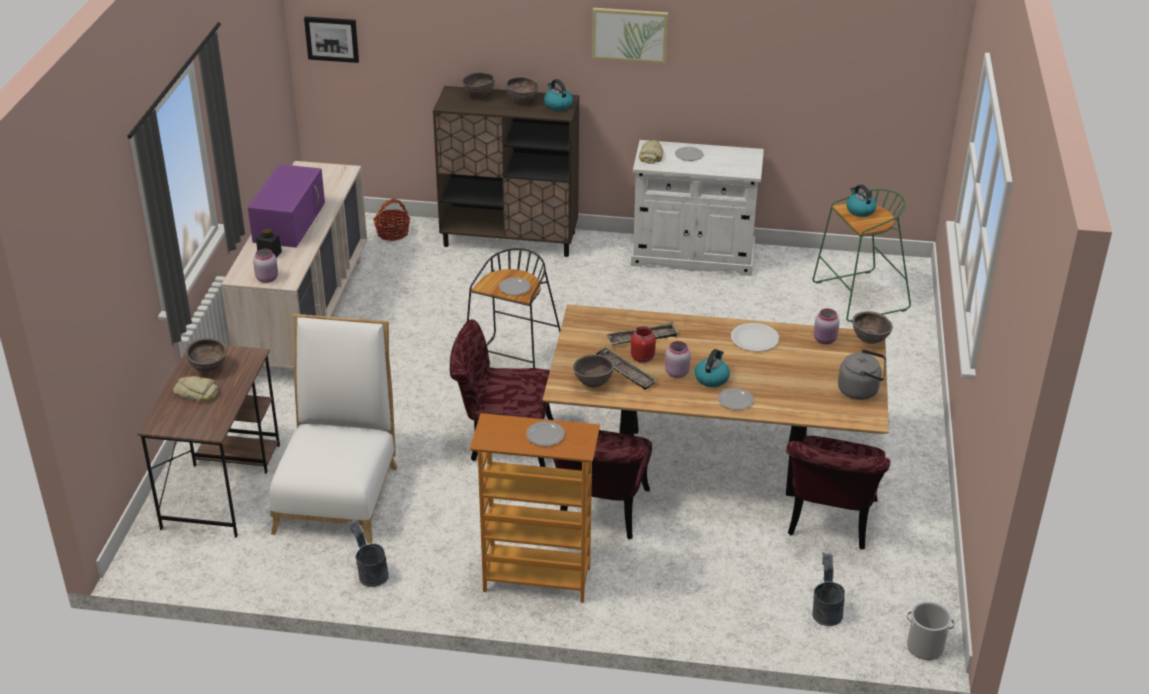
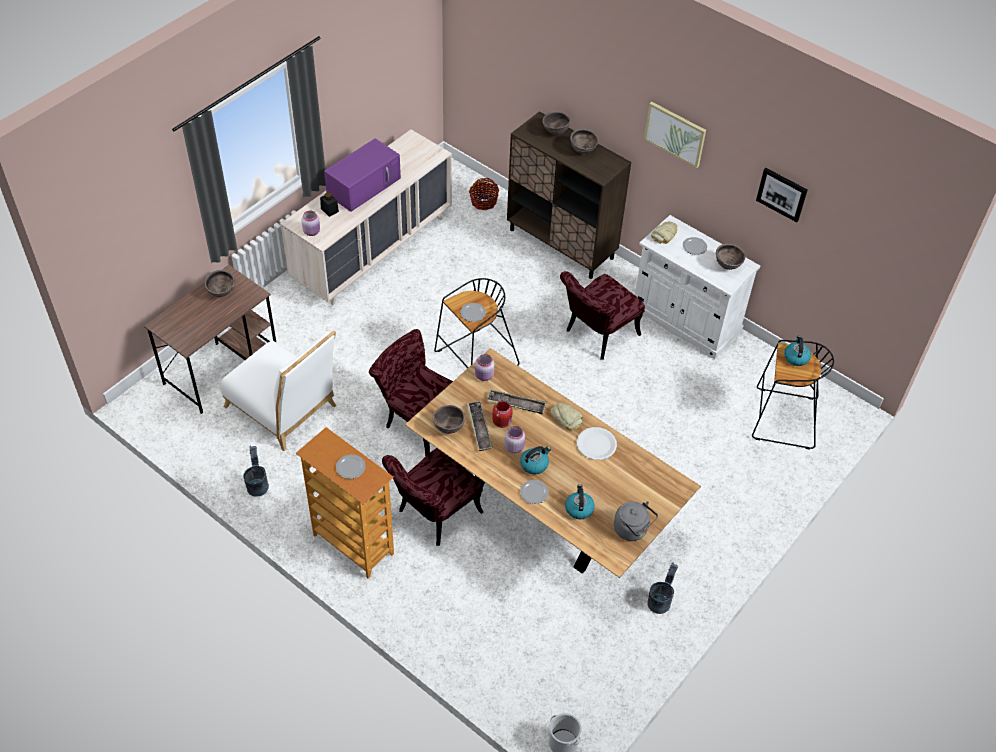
camera: 30 degrees right, 15 degrees up
(197, 393) = (200, 309): bread -> bread (567, 418)
(332, 39) = (470, 43): picture -> picture (782, 194)
(338, 492) = (285, 410): white chair -> white chair turned 90 degrees clockwise
(557, 105) = (606, 166): kettle -> kettle (579, 508)
(825, 340) = (647, 471): pink jar -> pink jar (484, 376)
(826, 611) = (520, 675): grey bucket -> grey bucket (660, 600)
(830, 525) = (583, 608): red chair -> red chair (597, 336)
(859, 297) = (782, 419): green stool -> black stool
(869, 341) = (680, 489): brown bowl -> brown bowl (727, 266)

